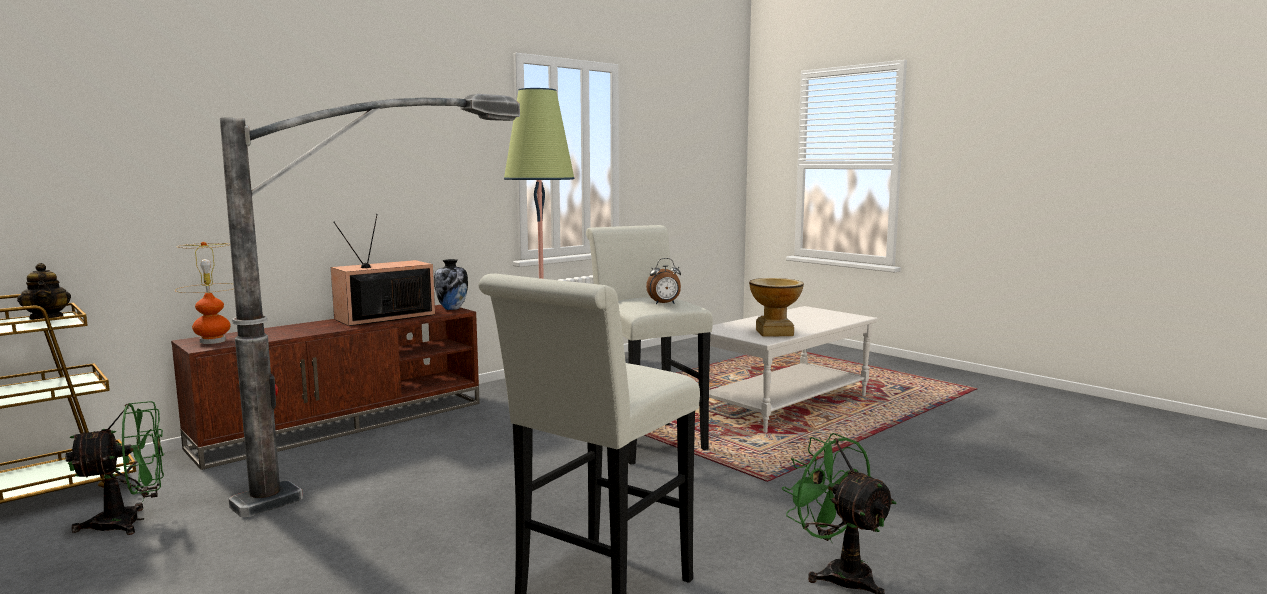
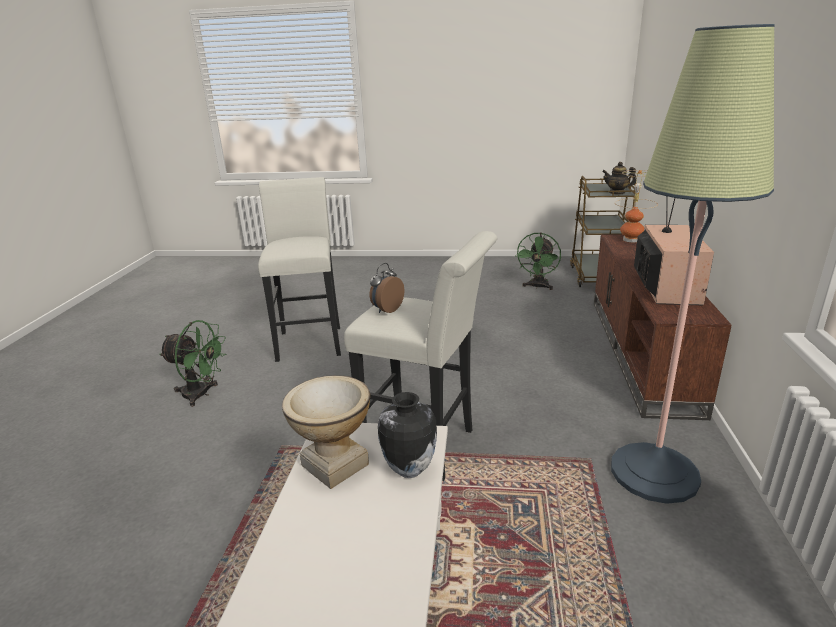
camera: 140 degrees right, 15 degrees up
(399, 461) = (530, 348): floor lamp -> none
(452, 308) = (686, 318): vase -> vase (408, 470)

